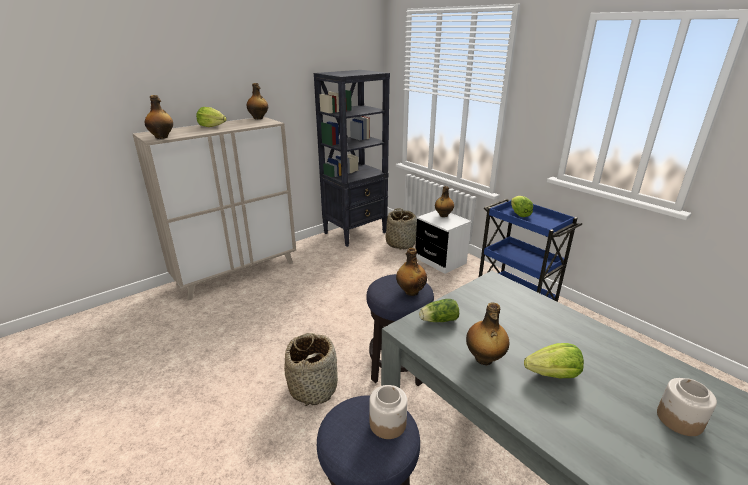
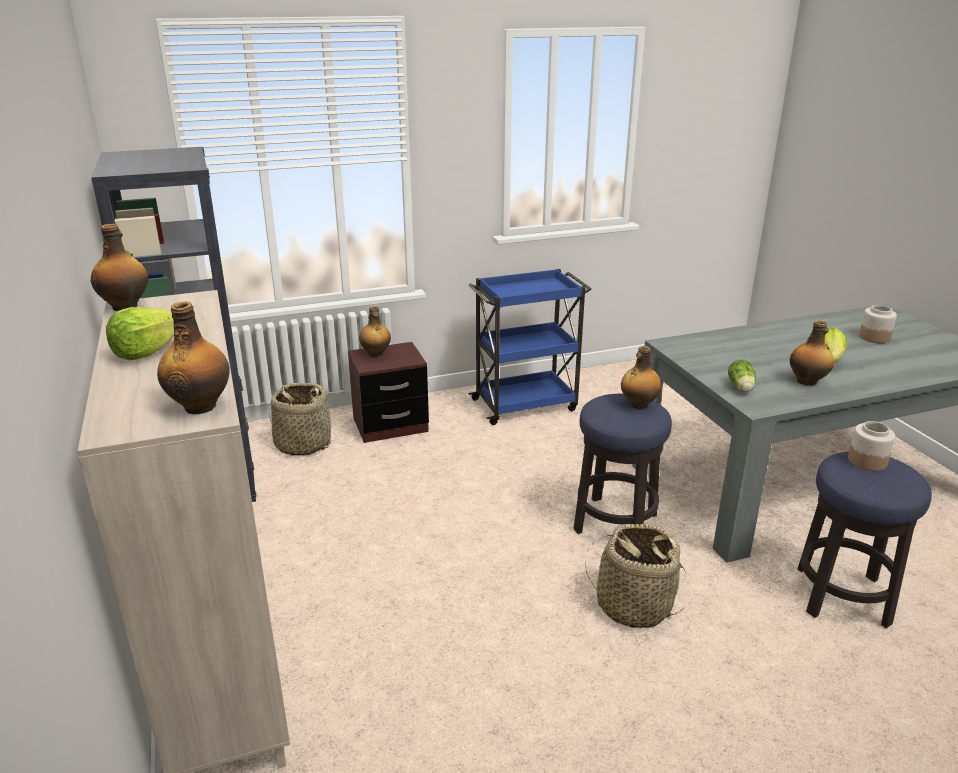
camera: 70 degrees left, 0 degrees up
(440, 261) = (390, 425): white nightstand -> brown nightstand
(519, 214) = (513, 292): lettuce -> none

